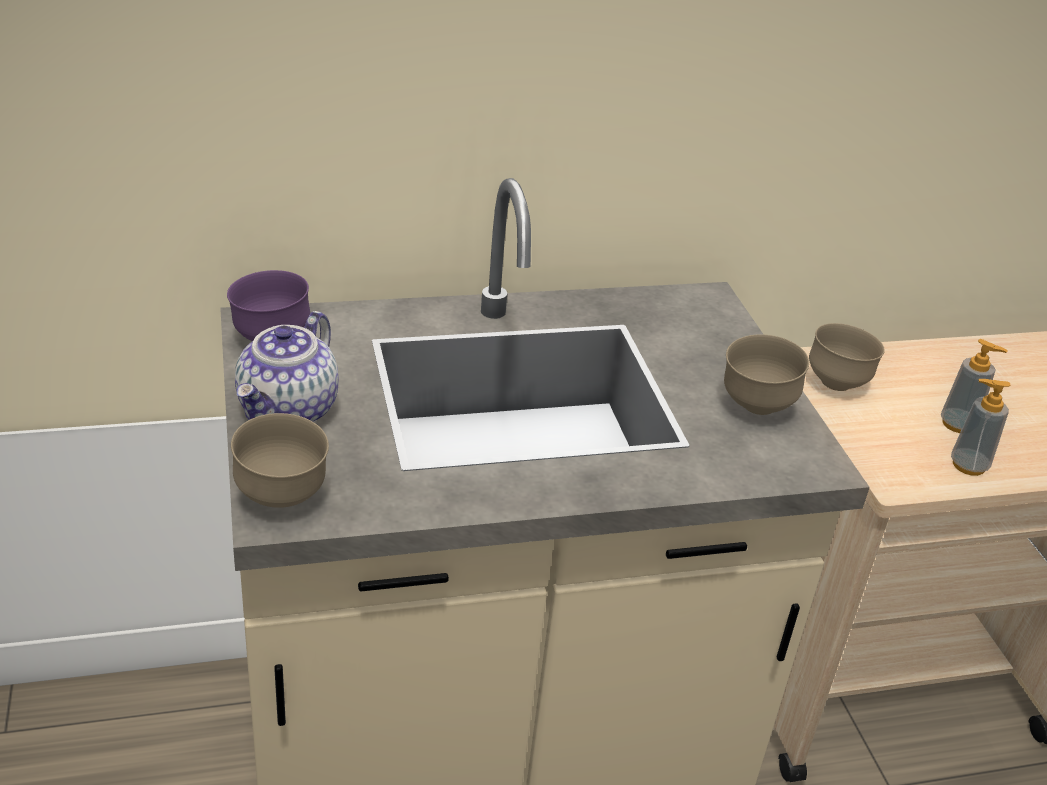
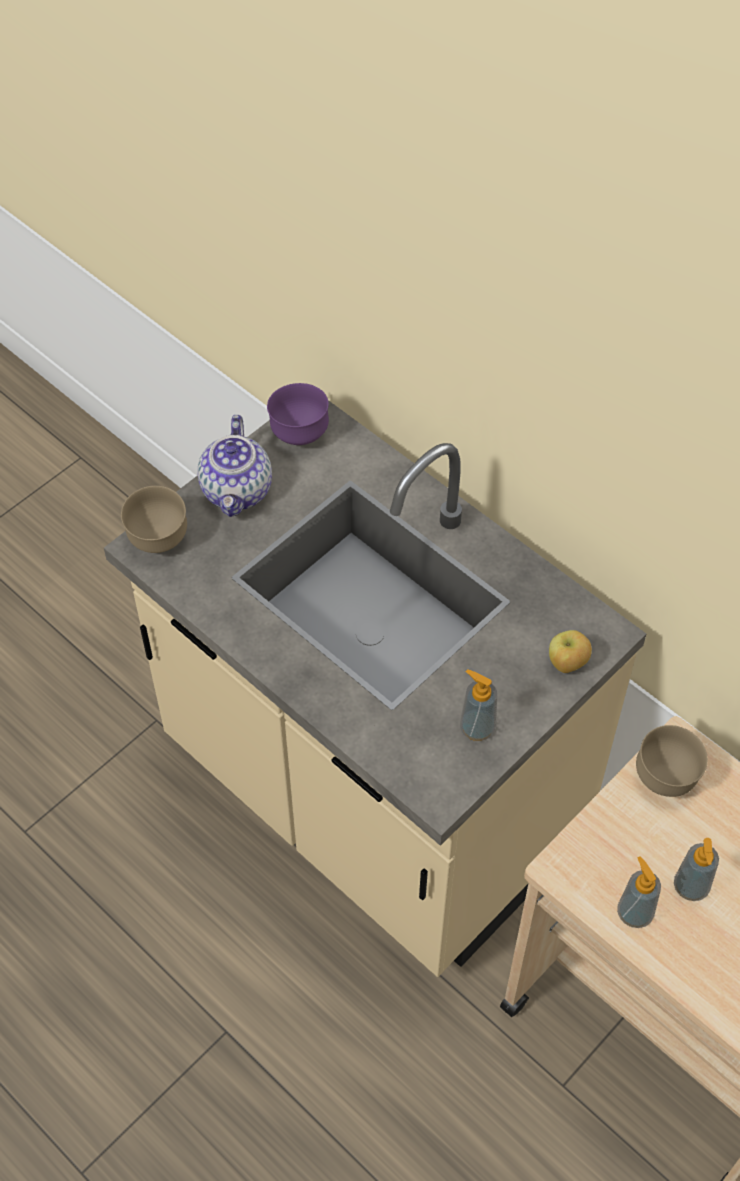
camera: 60 degrees right, 20 degrees up
(289, 411) = (238, 491): teapot -> teapot turned 75 degrees counterclockwise
(724, 329) = (567, 664): none -> apple
(756, 407) = (477, 728): brown bowl -> soap dispenser

